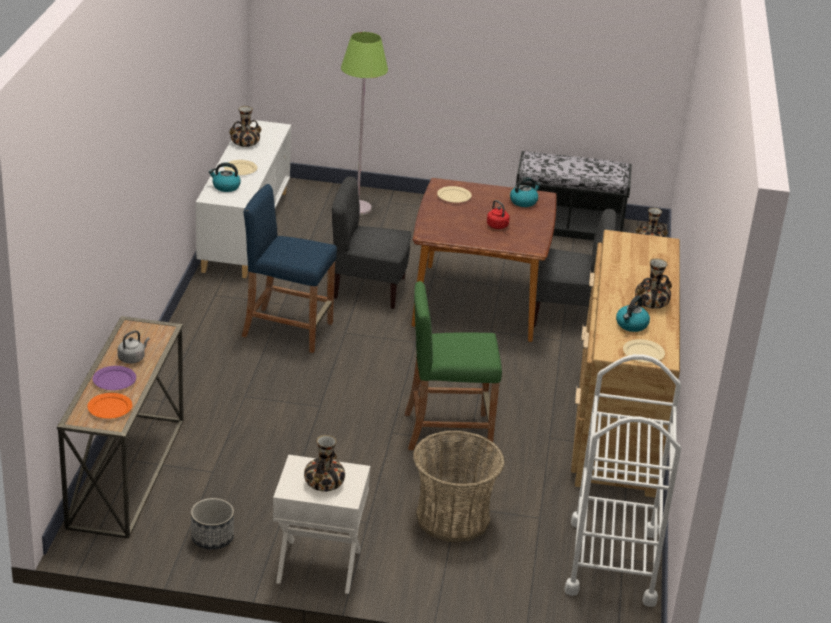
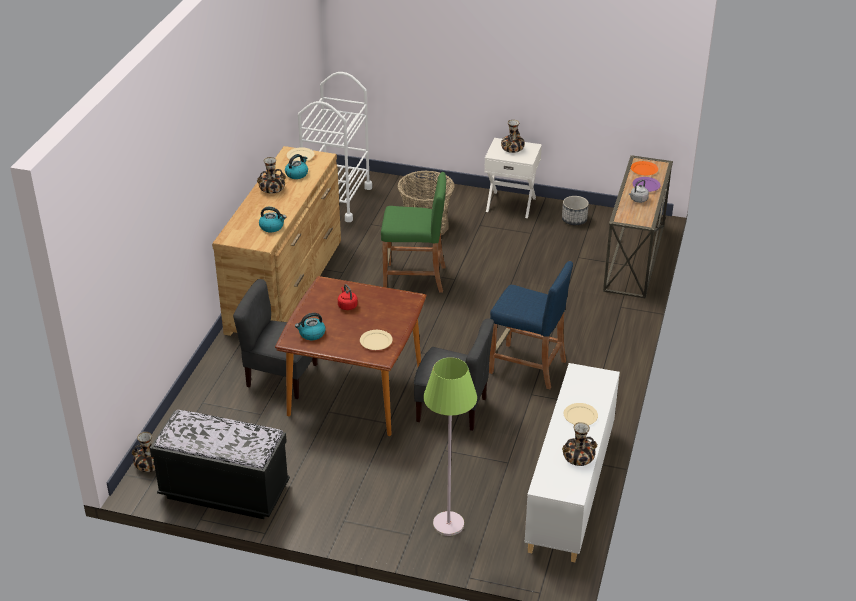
camera: 170 degrees left, 5 degrees up
(225, 187) = (593, 390): kettle -> kettle (272, 227)

